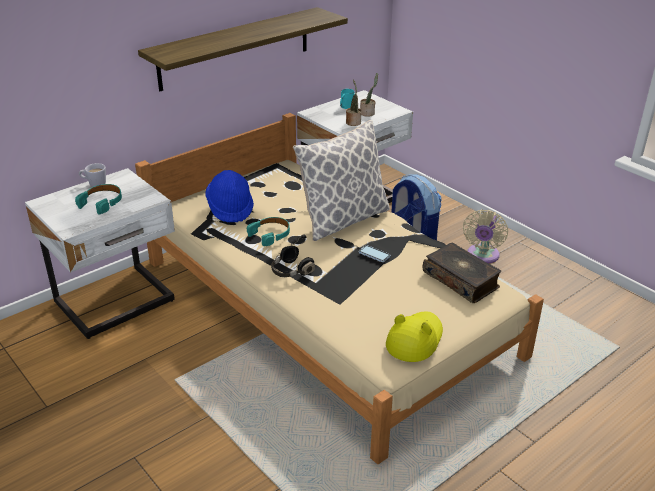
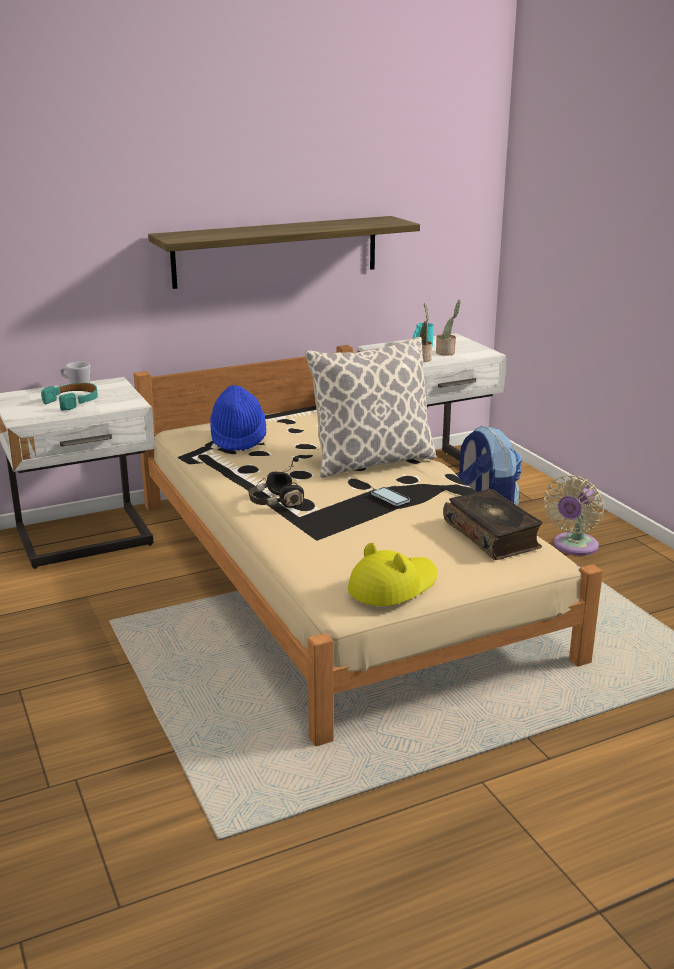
camera: 15 degrees right, 10 degrees down
(270, 234) = (271, 466): turquoise headphones -> none

